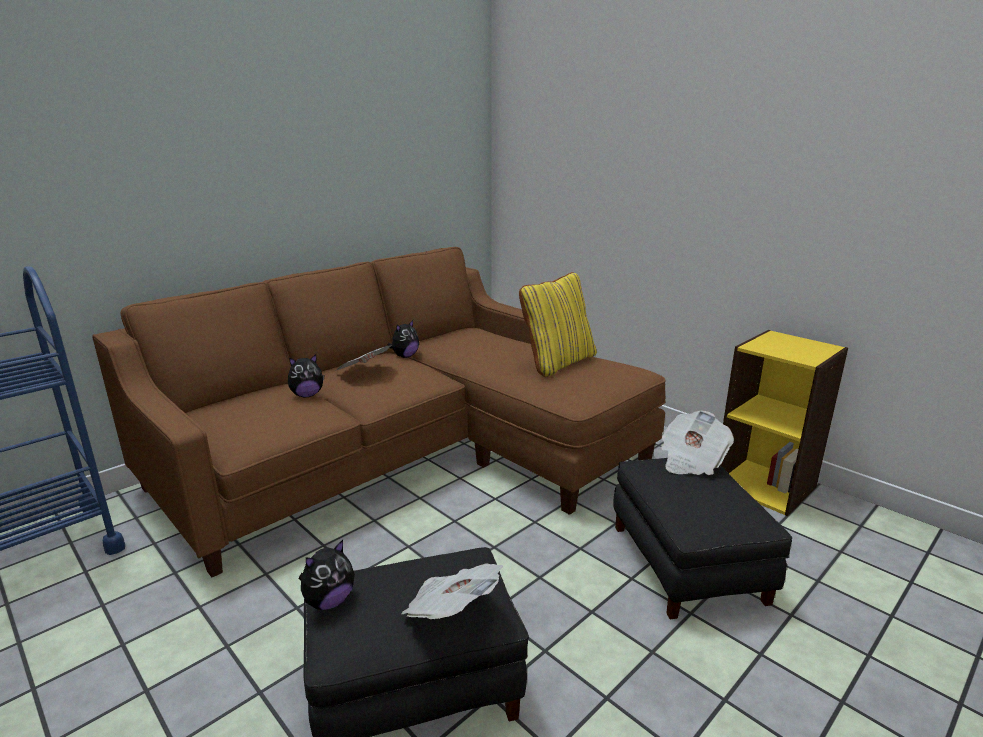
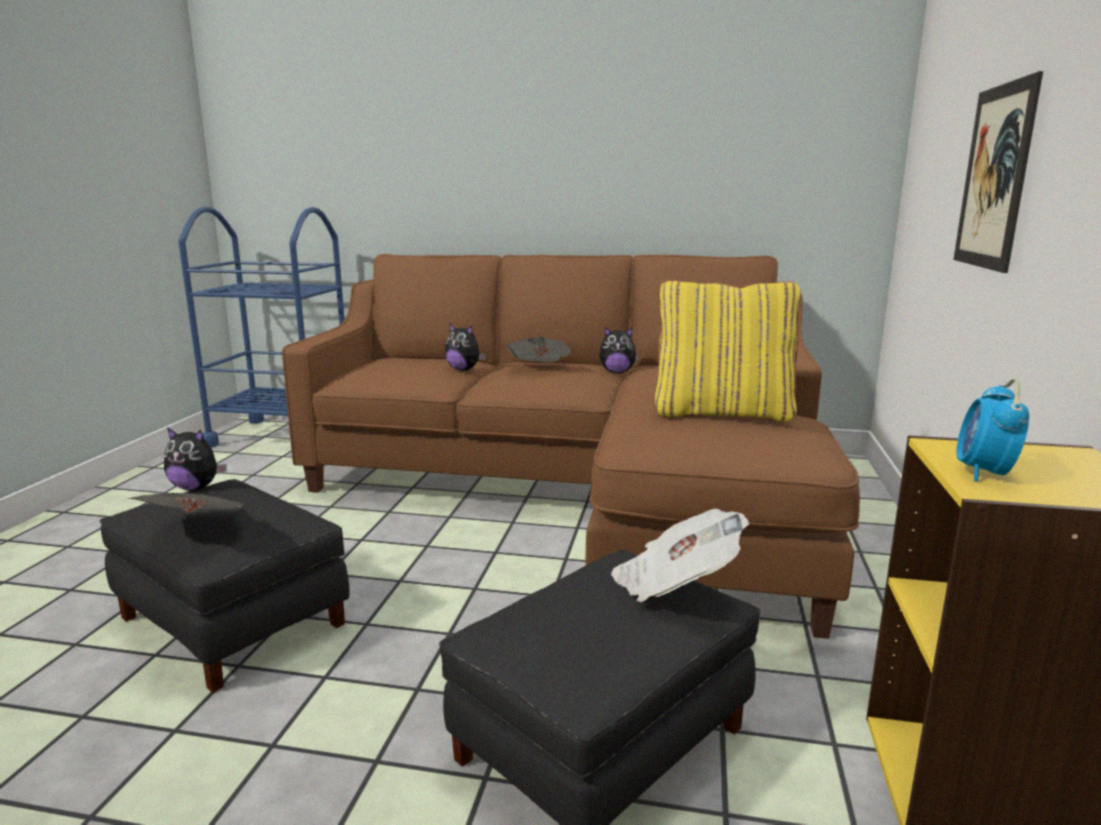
camera: 55 degrees right, 5 degrees down
(628, 199) = (994, 177): none -> picture
(790, 354) = (983, 473): none -> alarm clock

